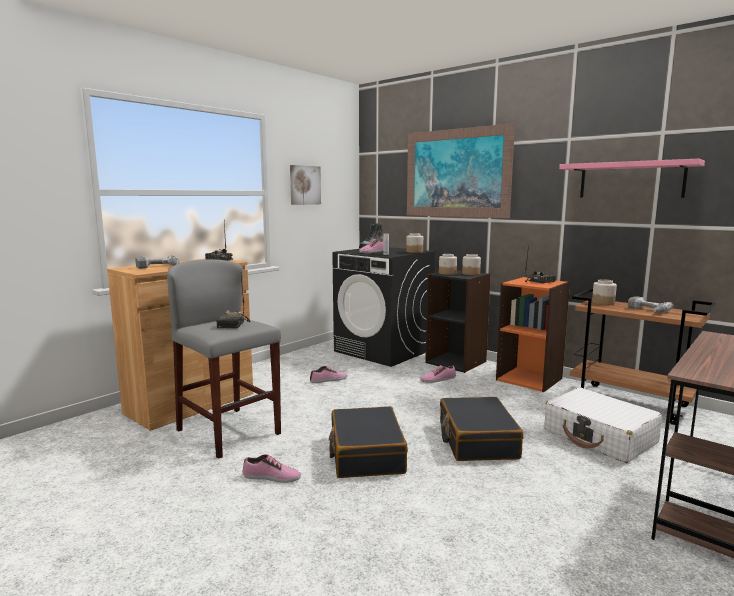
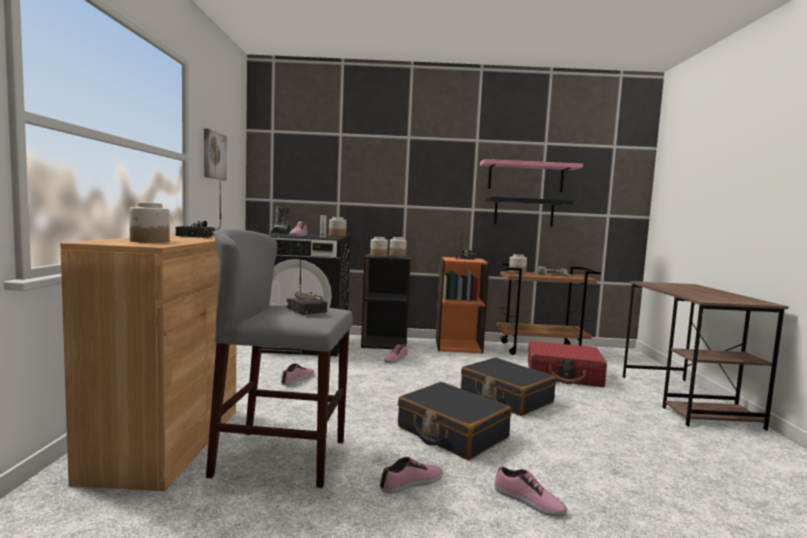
camera: 40 degrees left, 5 degrees down
(158, 267) = (149, 241): power drill -> jar
(324, 524) = (528, 501): none -> shoe
(456, 173) = (371, 160): picture -> none
(600, 437) = (563, 375): white suitcase -> red suitcase
(627, 225) = (523, 212): none -> black shelf

